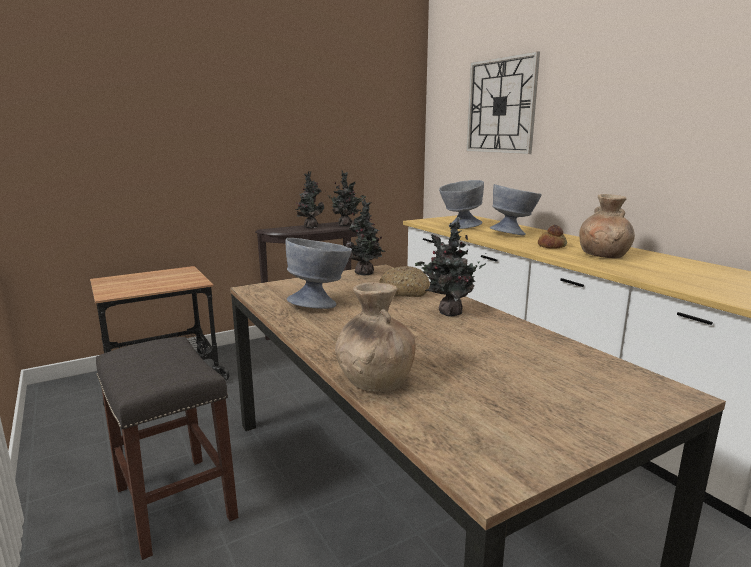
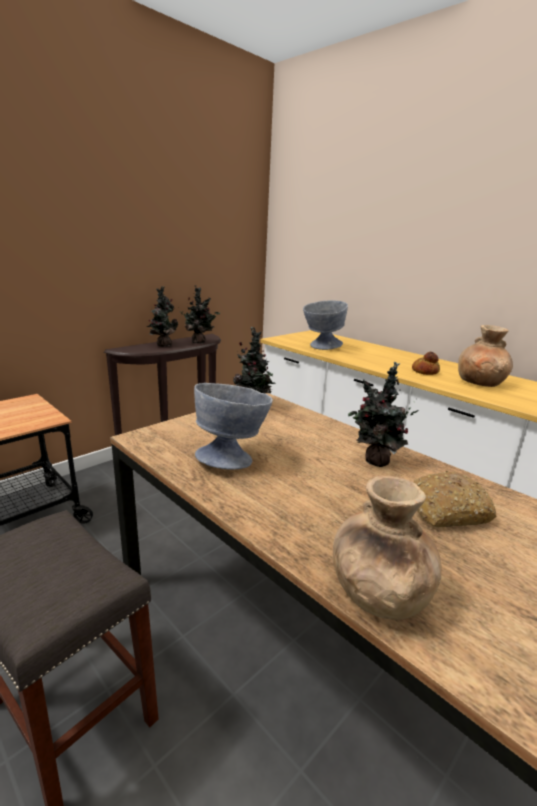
camera: 15 degrees left, 5 degrees up
(403, 292) = (308, 432): bread -> bread (446, 510)
(501, 106) = (354, 226): wall clock -> none
(513, 233) = (377, 355): grey bowl -> none

